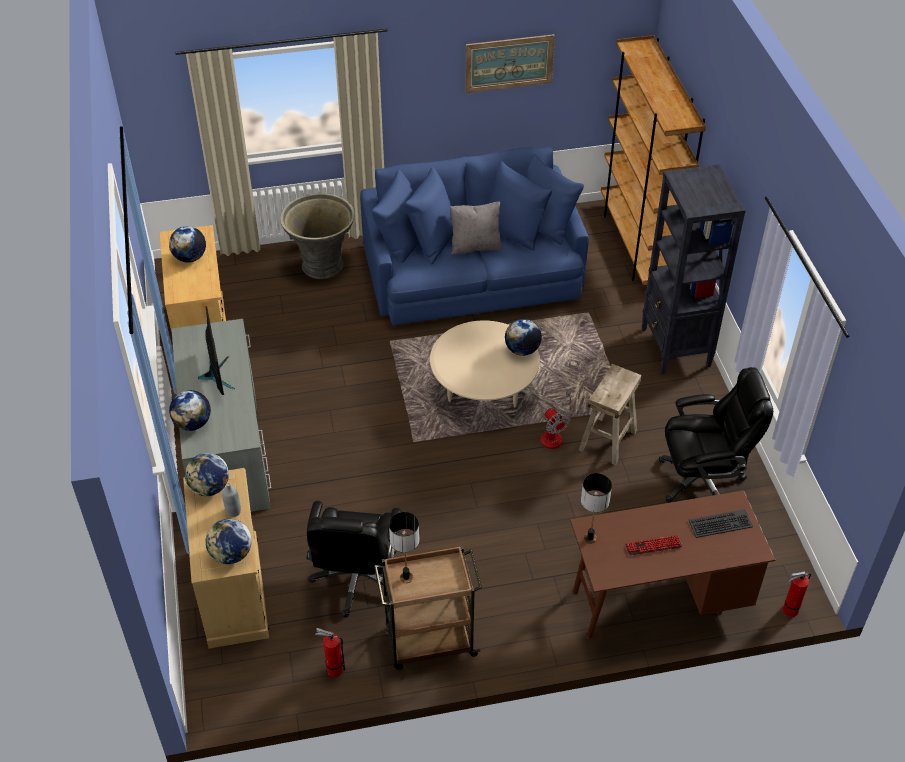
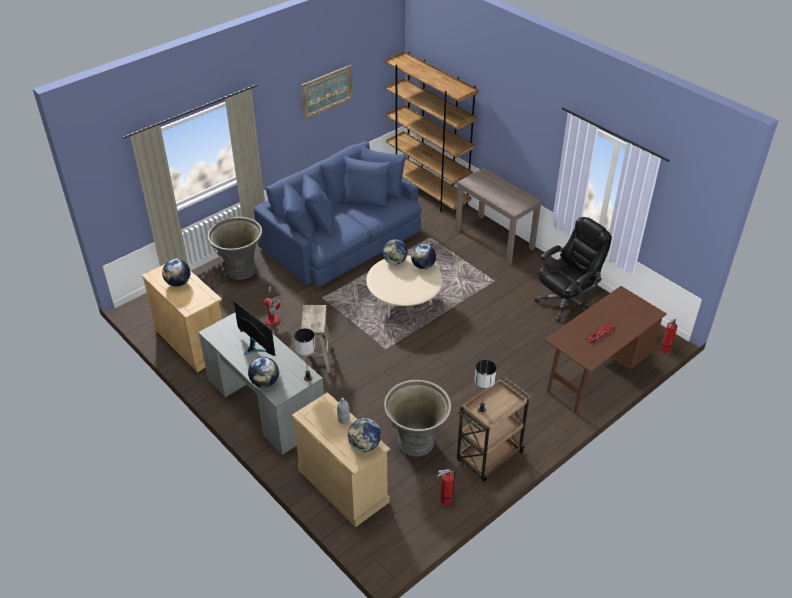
camera: 30 degrees left, 5 degrees down
(209, 488) = (315, 413): globe -> globe (395, 261)
(357, 580) = (416, 442): black office chair -> grey planter
(475, 246) = (350, 217): grey pillow -> none
(554, 434) = (465, 311): fan -> fan (272, 317)
(590, 538) = (564, 344): table lamp -> table lamp (308, 378)
(608, 440) = (498, 302): beige stool -> beige stool (317, 359)
(675, 348) = (494, 239): black bookcase -> brown console table
(720, 524) = (624, 307): keyboard -> none

